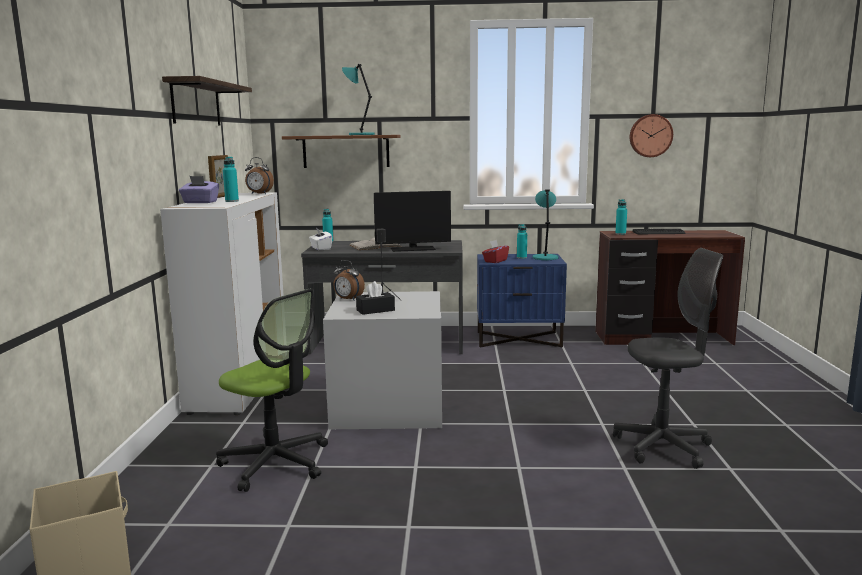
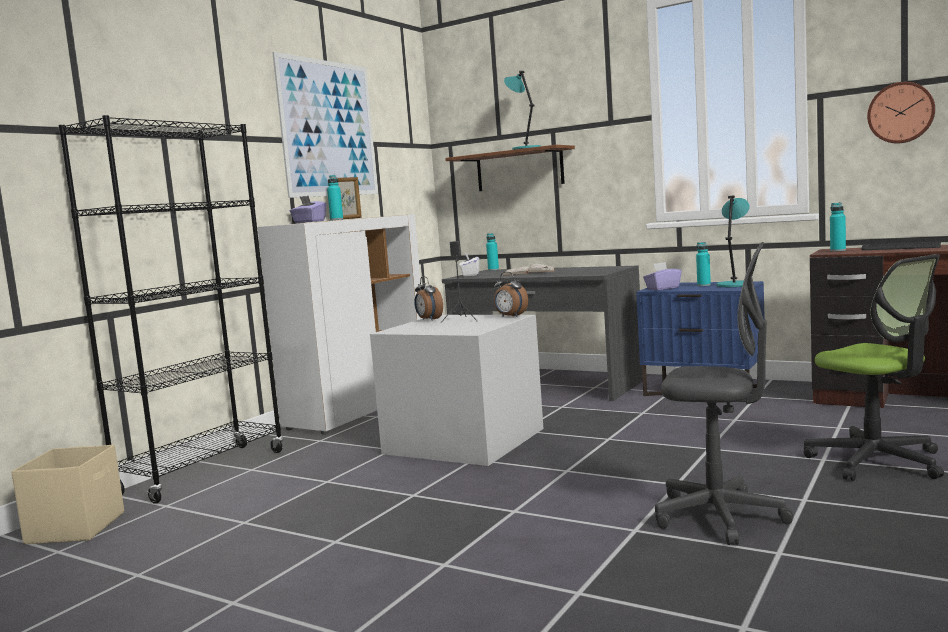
camera: 30 degrees right, 5 degrees down
(157, 477) = (203, 472): none -> black bookcase
(196, 103) = (328, 128): shelf -> picture
(259, 194) = (391, 215): alarm clock -> alarm clock (510, 317)
(275, 463) = (301, 474): office chair -> office chair (876, 461)
(375, 310) = (432, 328): black tissue box -> none
(413, 249) = (559, 273): monitor -> none
(495, 261) = (662, 288): red tissue box -> purple tissue box

